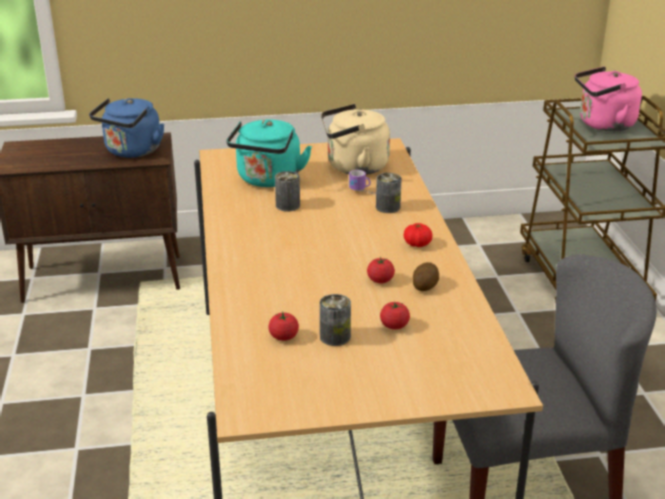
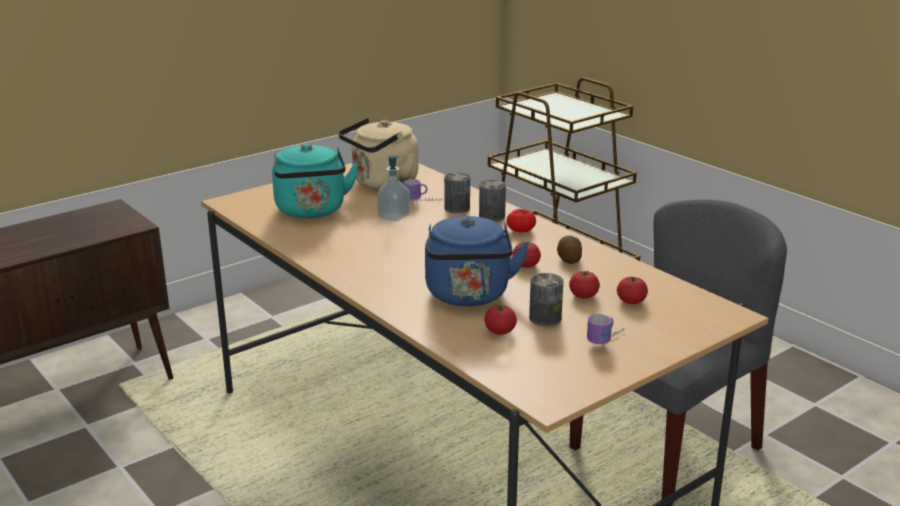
camera: 30 degrees left, 5 degrees down
(132, 152) = (98, 225): blue kettle -> blue kettle (469, 296)
(288, 205) = (360, 228): can -> can (492, 216)
(326, 201) = (394, 216): none -> soap dispenser
(362, 376) = (607, 340): none -> mug
(430, 345) = (631, 301): none -> tomato
(603, 125) = (560, 109): pink kettle -> none

